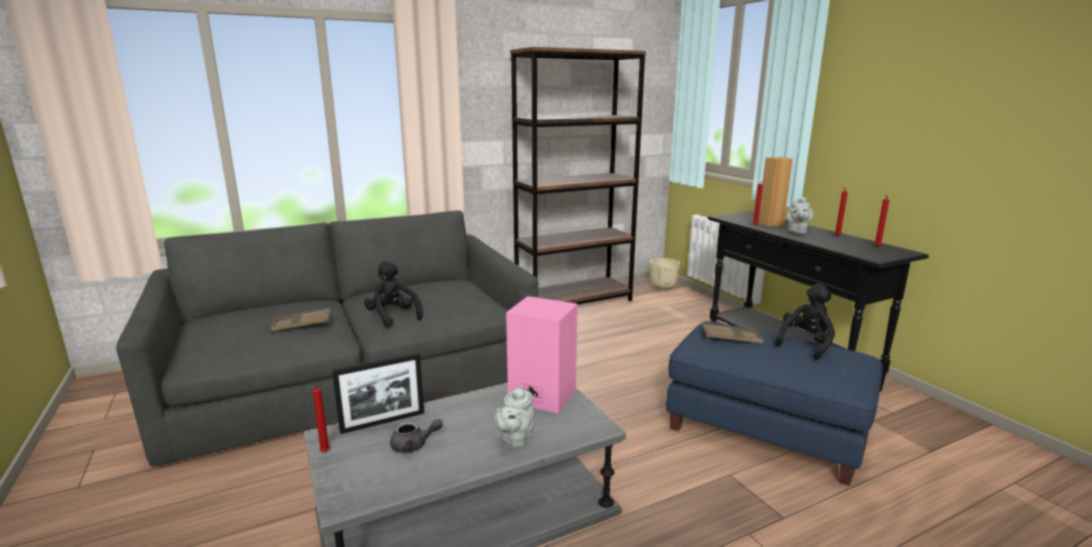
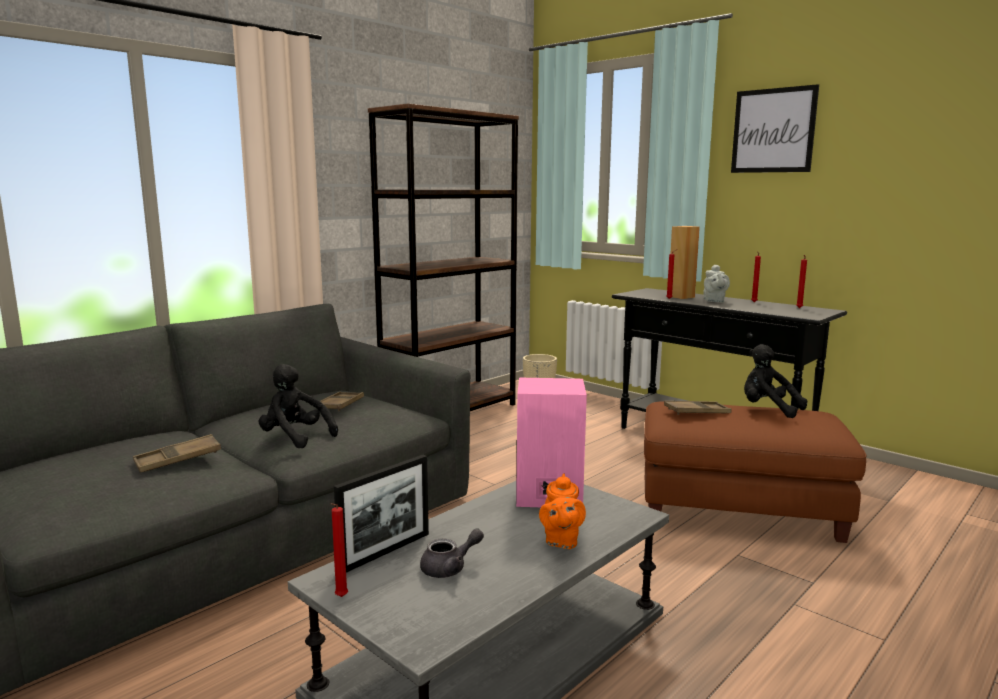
camera: 20 degrees left, 5 degrees down
(443, 293) = (340, 405): none -> brown tray
(515, 439) = (561, 541): grey teapot -> orange teapot
(766, 430) = (740, 508): blue ottoman -> brown ottoman
(805, 344) = (768, 409): black plush toy -> black plush toy turned 75 degrees counterclockwise
(882, 64) = (773, 130): none -> picture

